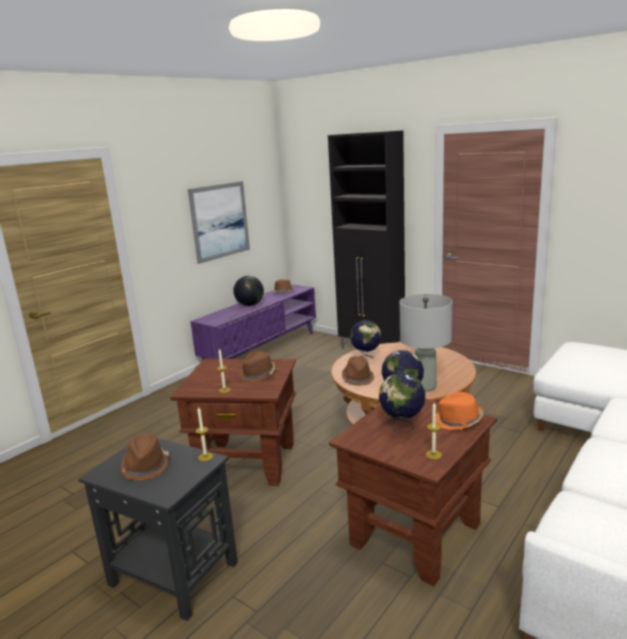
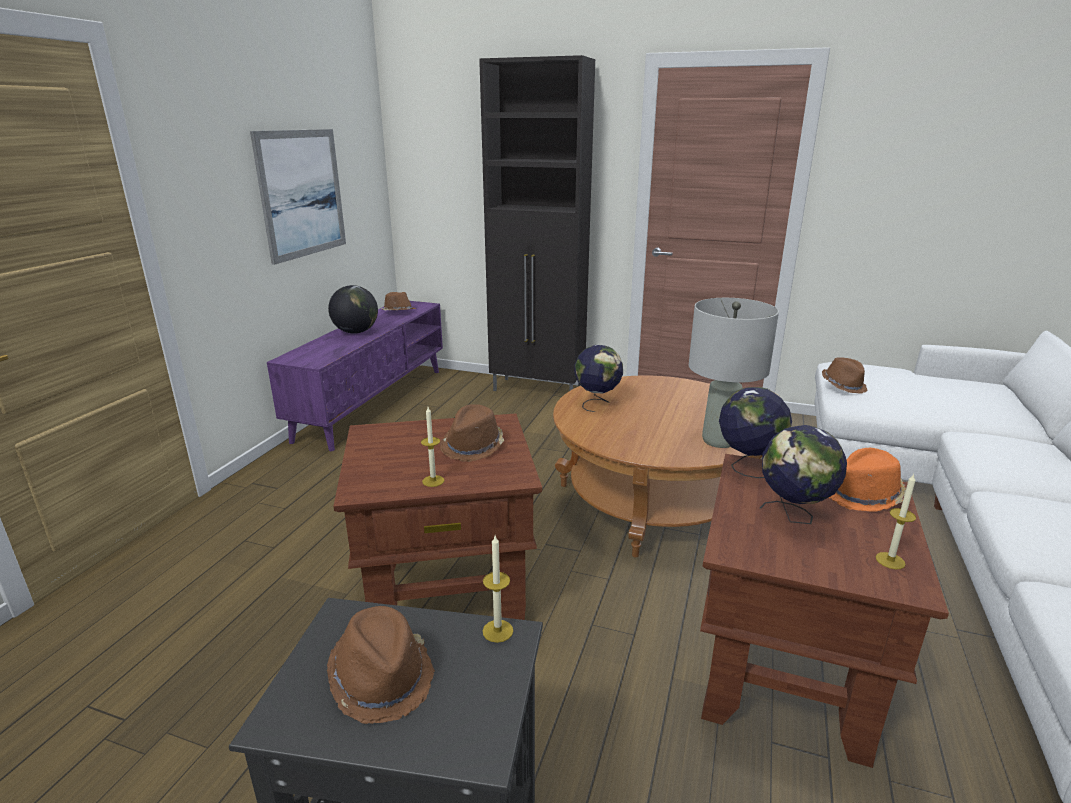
camera: 20 degrees left, 5 degrees up
(358, 378) = (610, 436): brown hat -> brown hat (843, 385)

